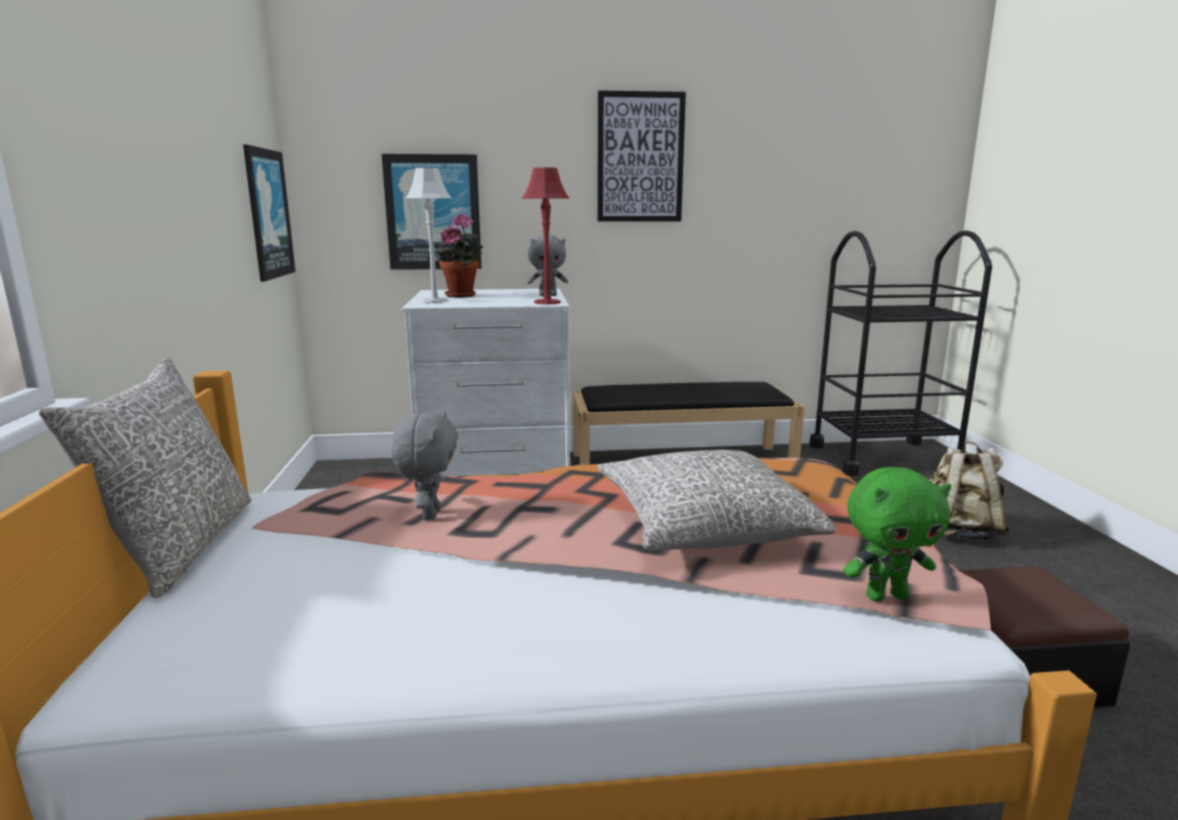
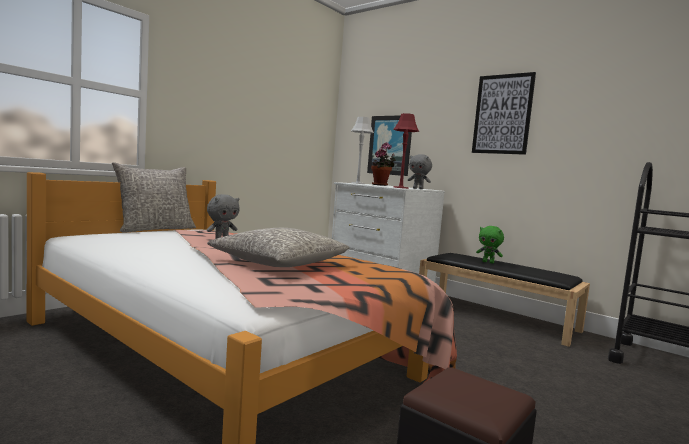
camera: 45 degrees right, 10 degrees down
(267, 214) = (314, 140): picture -> none
(886, 596) = (258, 289): green plush toy -> green plush toy (488, 262)
(959, 532) = (627, 414): beige backpack -> none

